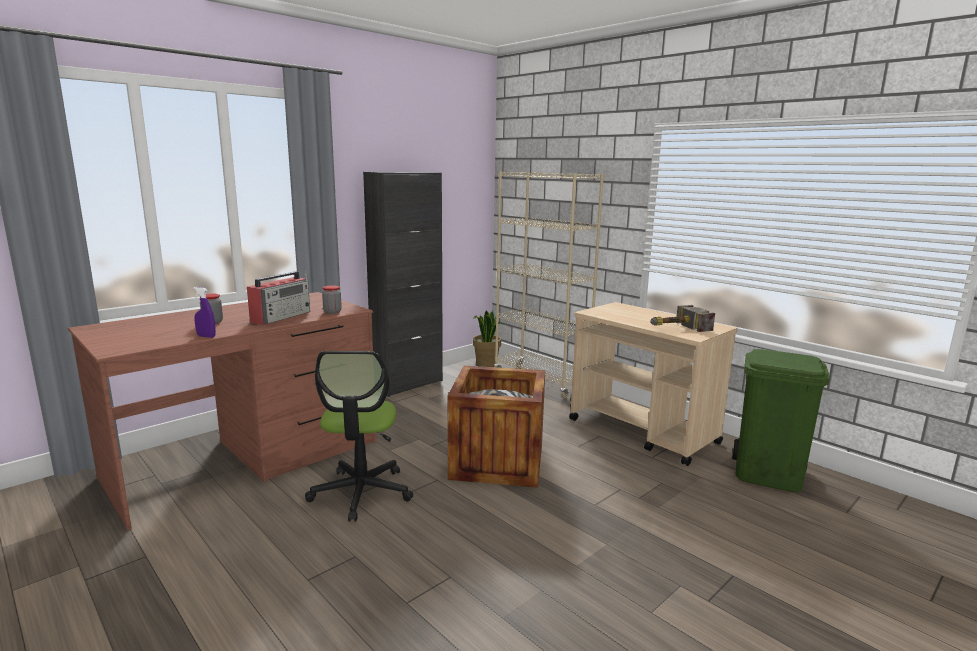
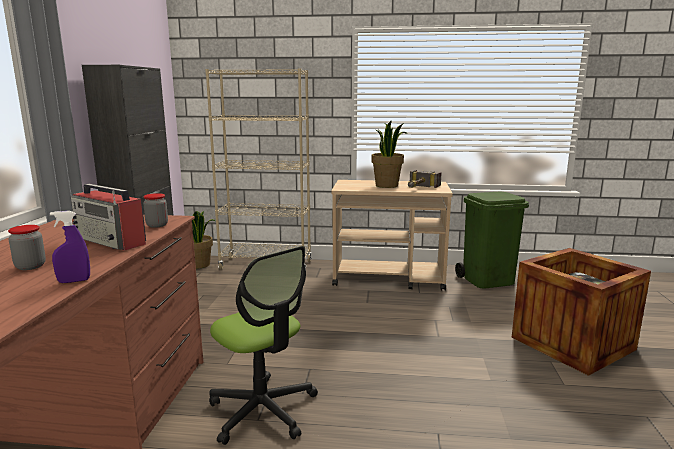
camera: 40 degrees left, 0 degrees up
(282, 317) = (111, 241): radio -> radio turned 135 degrees clockwise
(497, 461) = (331, 335): crate -> crate (572, 343)
(647, 318) = (387, 185): none -> potted plant

